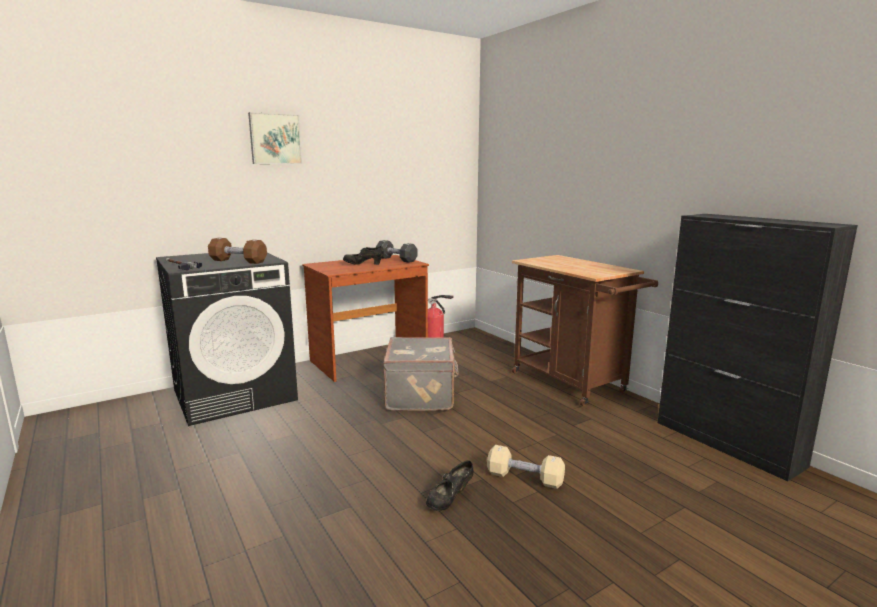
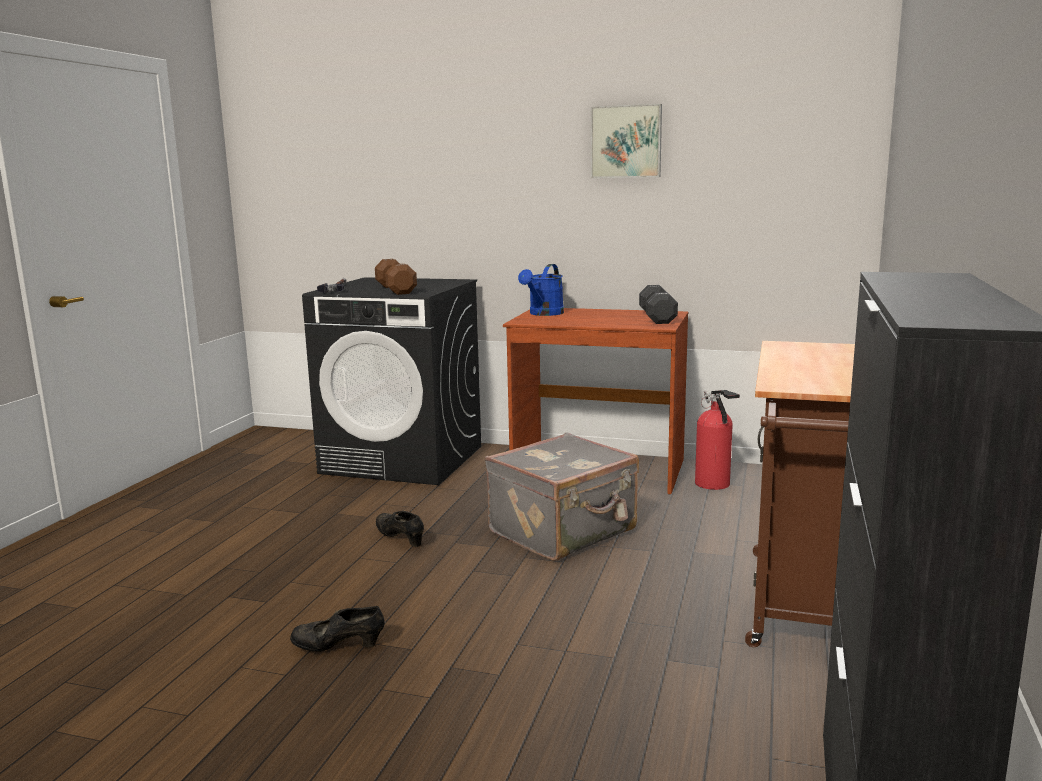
camera: 50 degrees right, 0 degrees up
(275, 139) = (507, 129): picture -> picture (626, 142)
(327, 266) = (543, 314): none -> blue watering can
(363, 264) = (590, 318): black shoe -> black shoe (400, 539)
(525, 478) = (451, 676): beige dumbbell -> none

